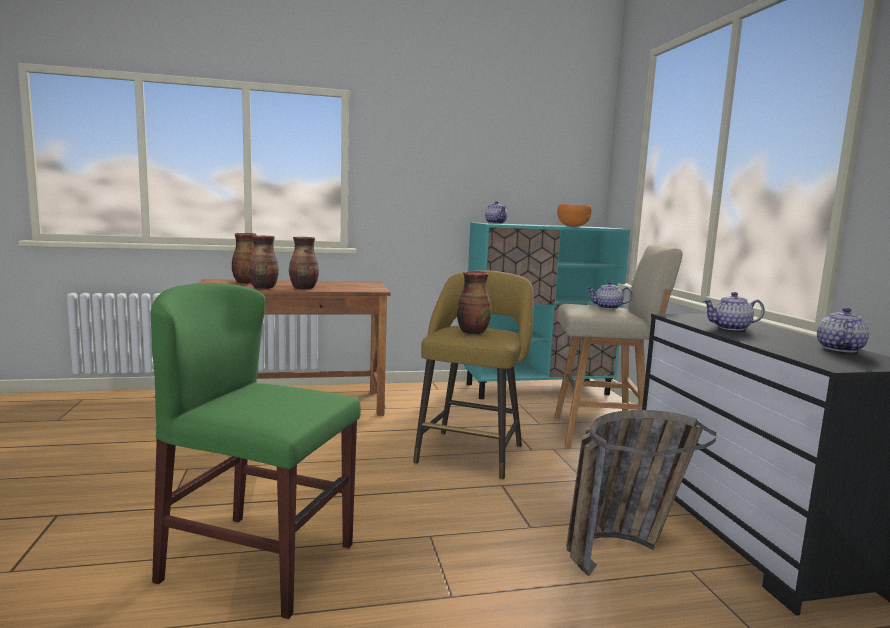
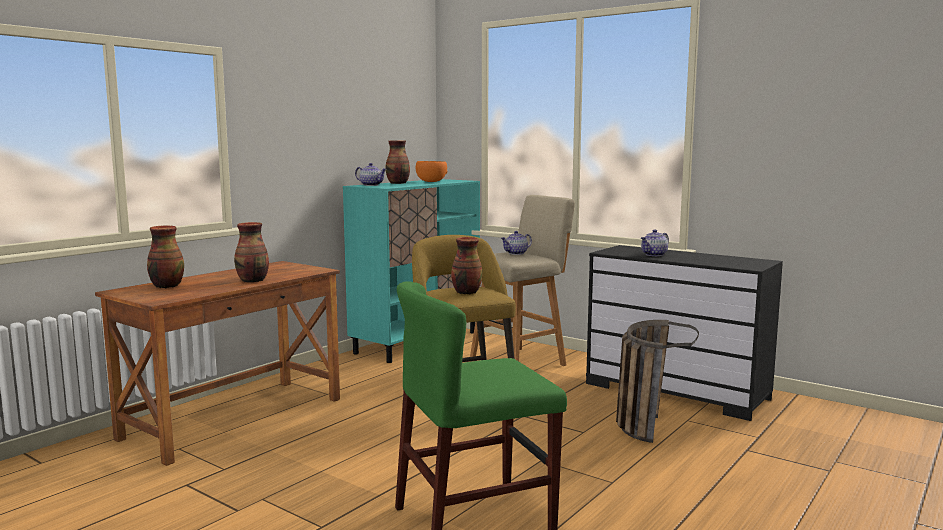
camera: 40 degrees left, 0 degrees up
(263, 288) = (214, 288): vase -> vase (398, 183)
(838, 349) = (726, 258): teapot -> none

